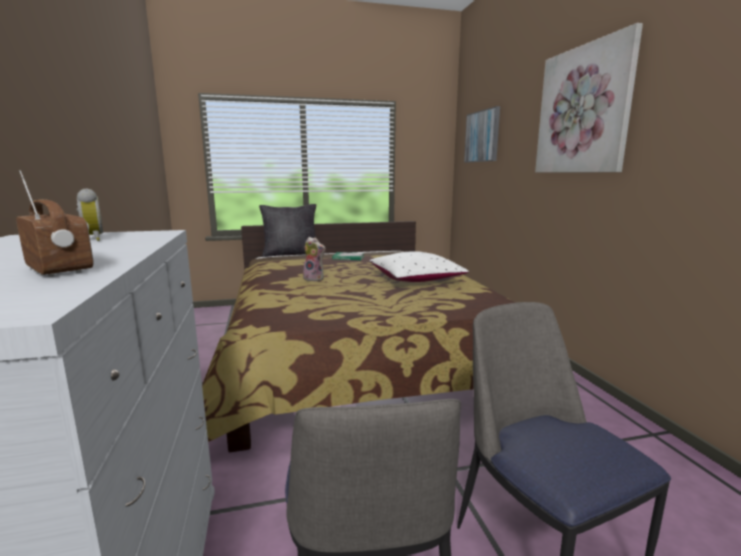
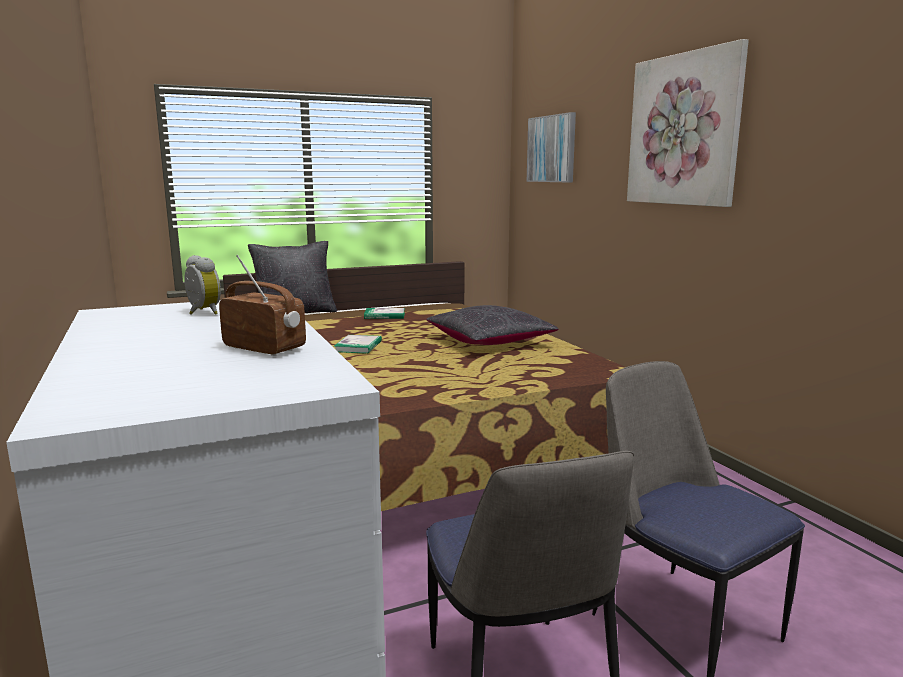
camera: 10 degrees left, 0 degrees up
(315, 279) = (358, 346): plush toy -> book
(415, 279) = (489, 341): white pillow -> black pillow

